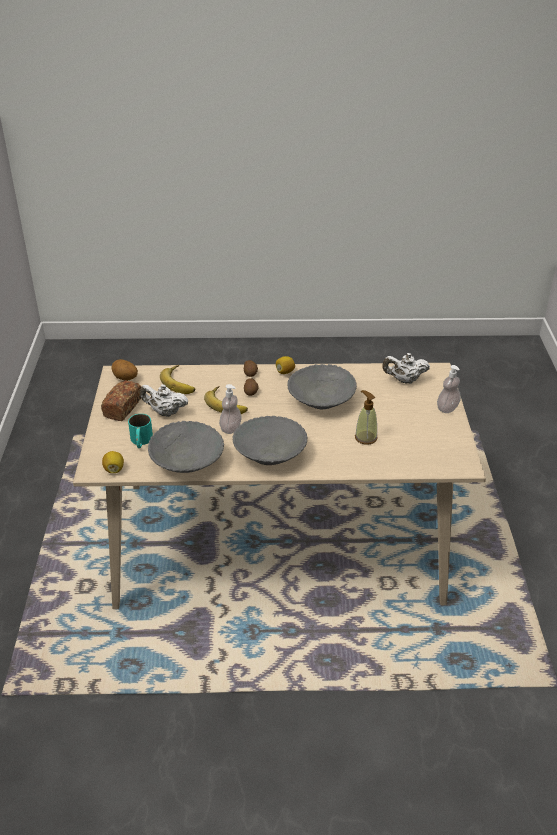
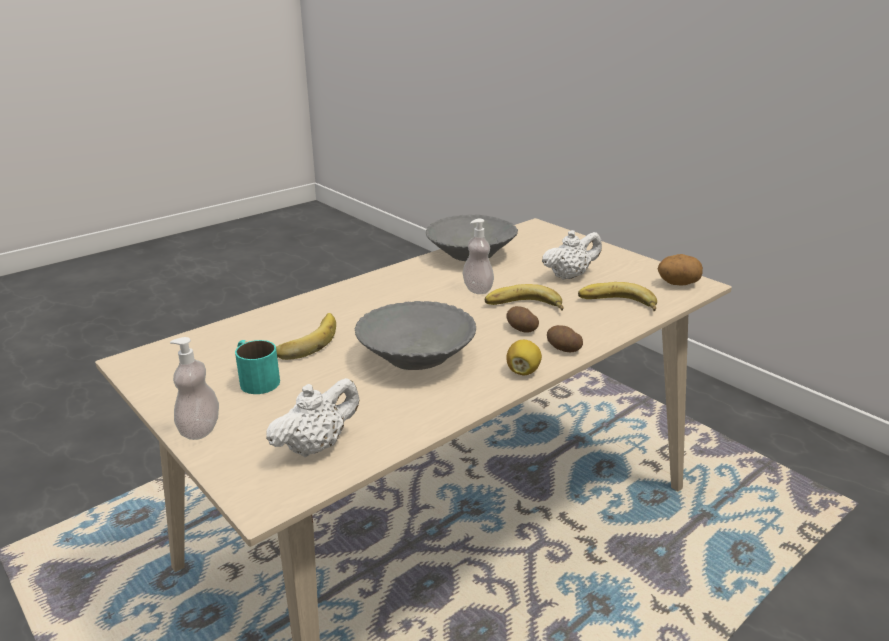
camera: 140 degrees right, 10 degrees down
(114, 469) = (521, 231): lemon -> none
(122, 408) = (616, 264): bread -> none
(141, 441) = (540, 251): turquoise mug -> turquoise mug (255, 379)
(270, 454) = (399, 286): grey bowl -> none
(365, 437) = (303, 340): soap dispenser -> banana

